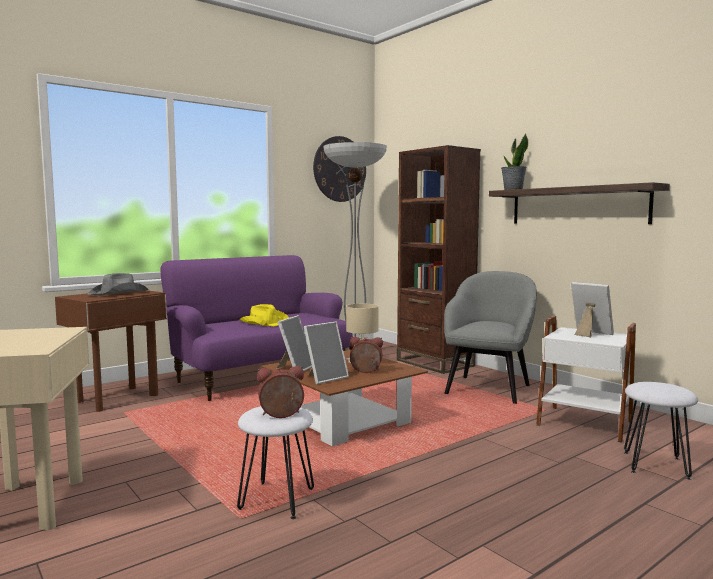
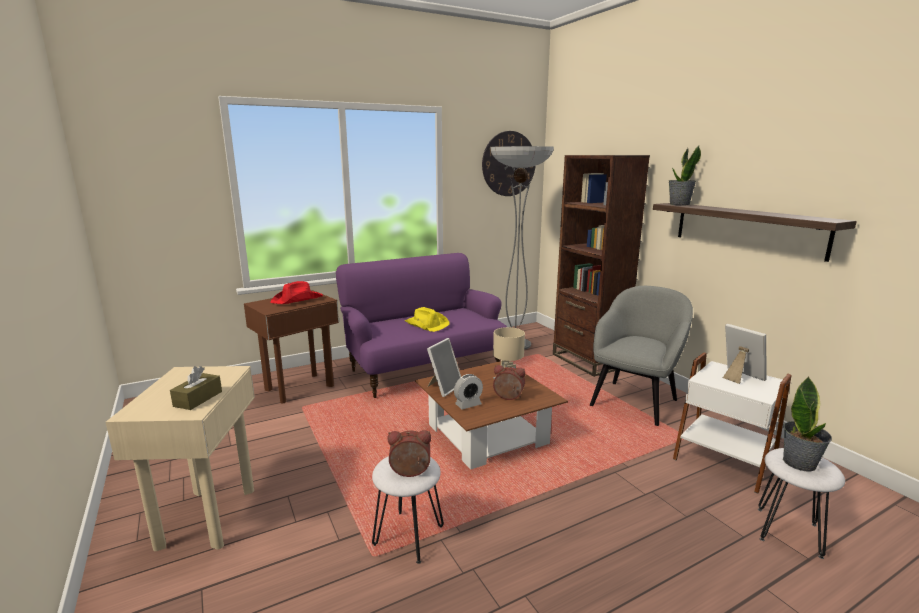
camera: 10 degrees right, 10 degrees up
(36, 344) = (198, 399): none -> brown tissue box
(119, 293) = (298, 299): grey hat -> red hat
(325, 378) = (468, 404): picture frame -> alarm clock
(656, 388) = (800, 463): none -> potted plant

